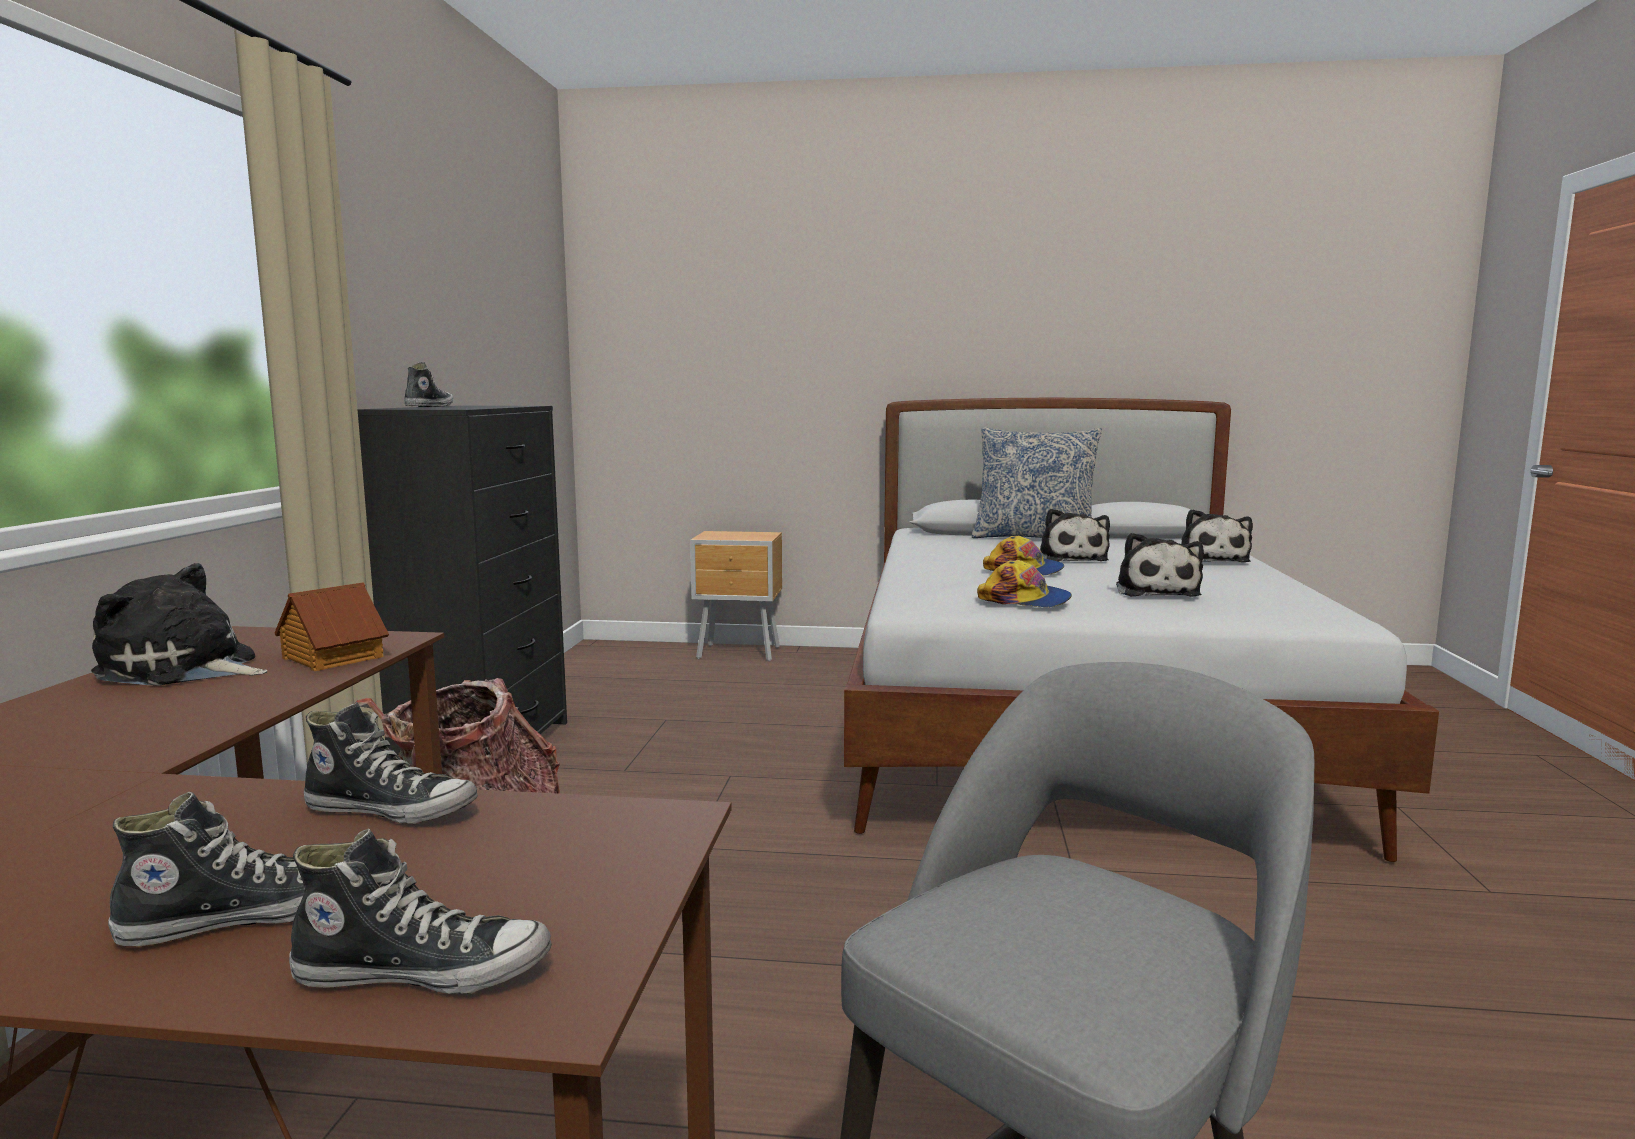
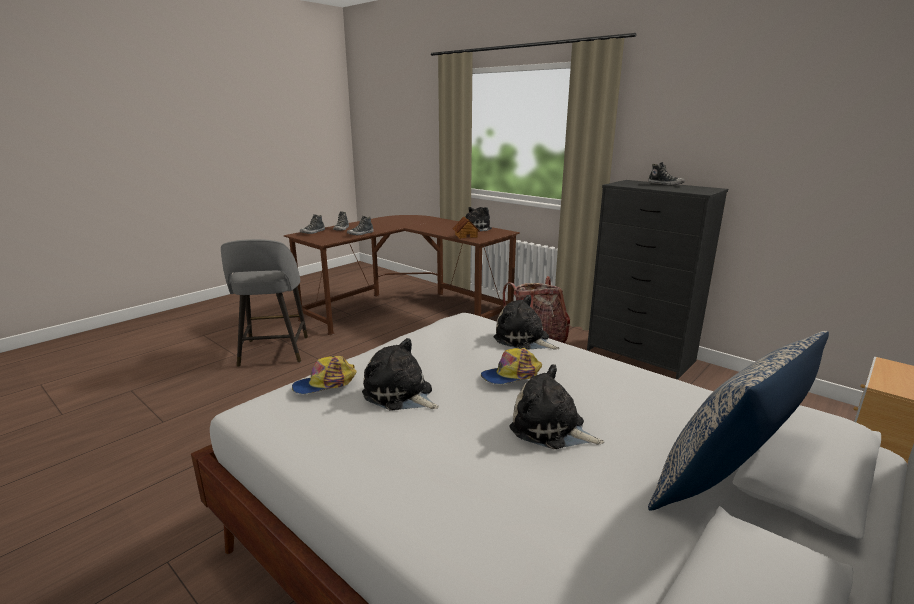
camera: 125 degrees right, 10 degrees up
(1025, 600) = (433, 340): cap -> cap (325, 384)
(1211, 559) = (470, 528): plush toy -> plush toy (524, 340)

